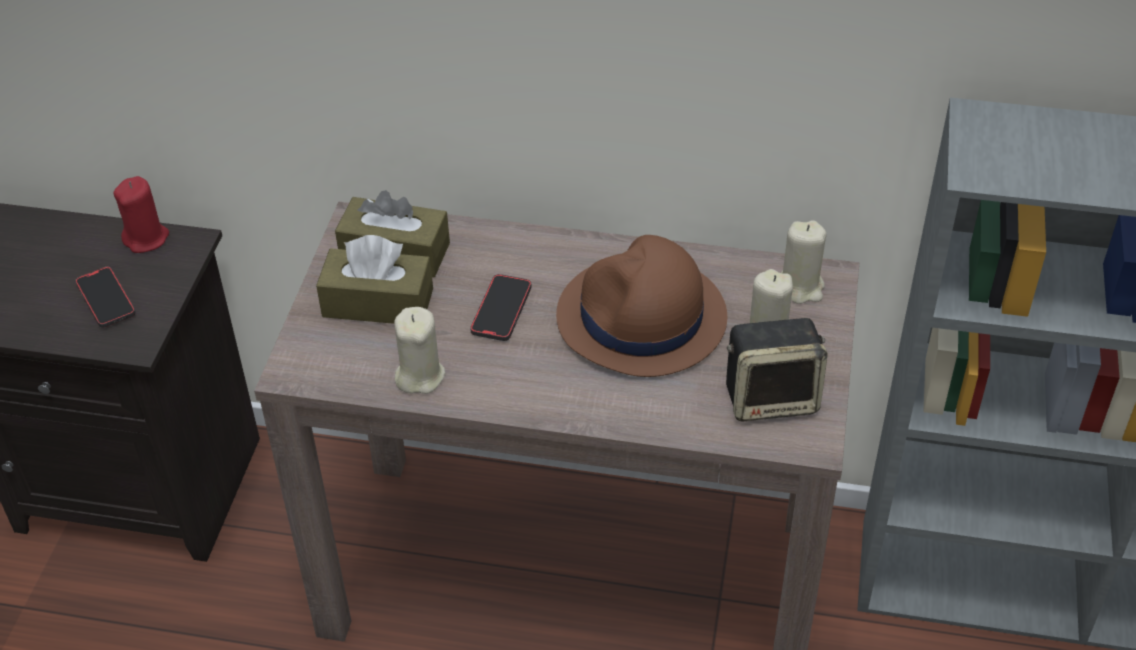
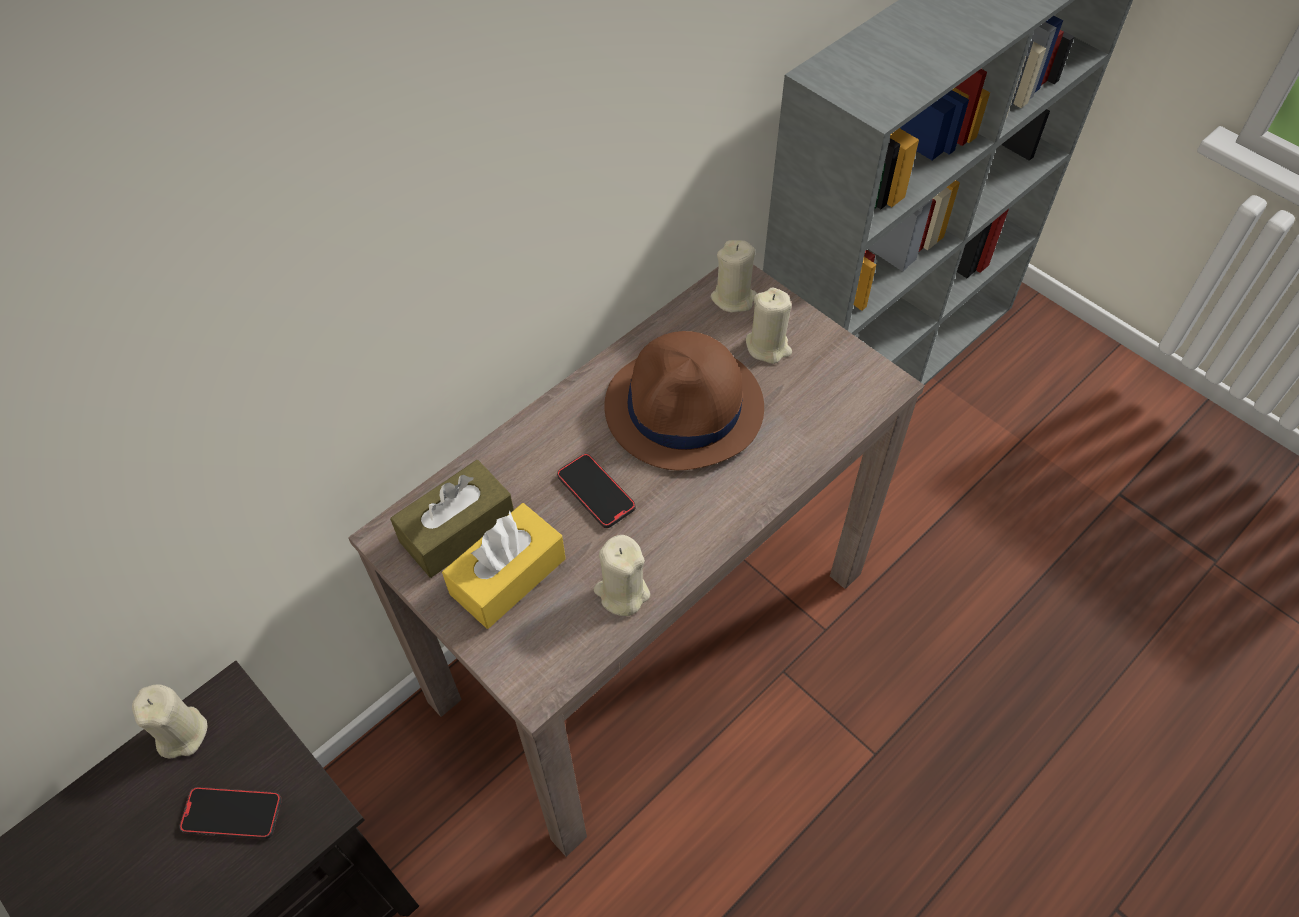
camera: 55 degrees left, 10 degrees up
(146, 238) = (182, 733): red candle -> beige candle
(378, 303) = (508, 576): brown tissue box -> yellow tissue box
(772, 397) = (828, 380): speaker -> none

